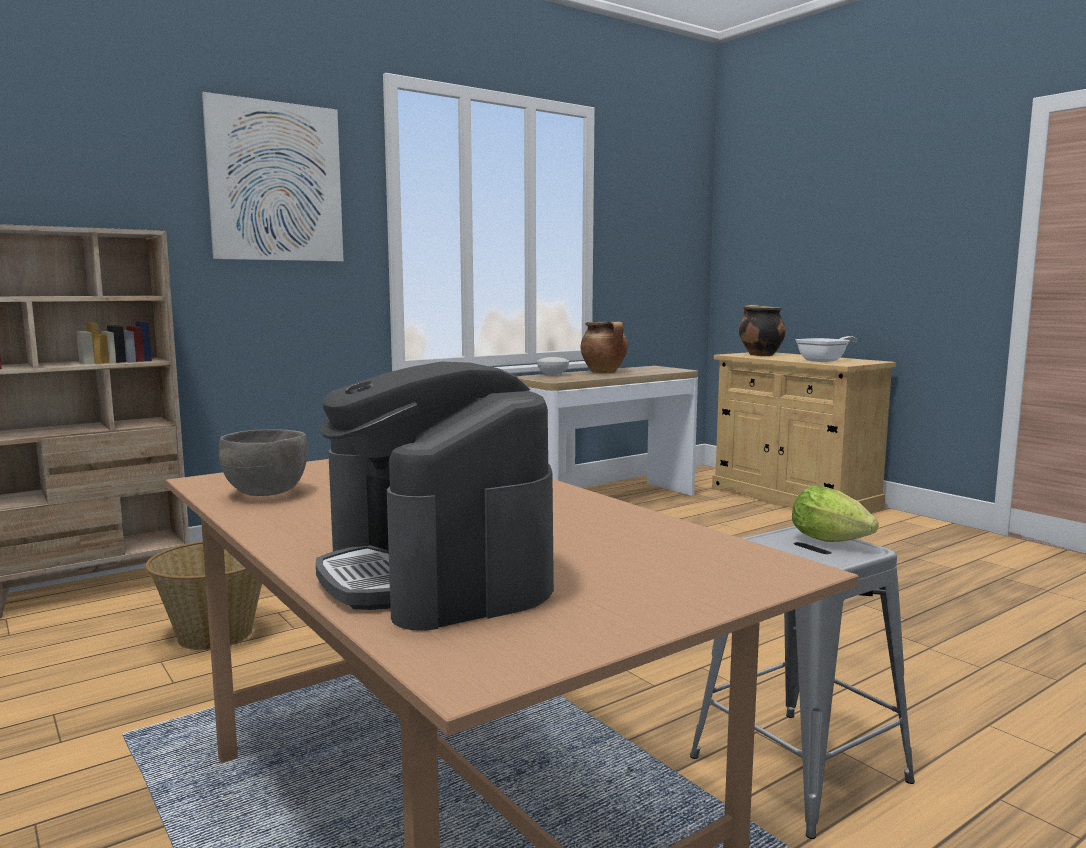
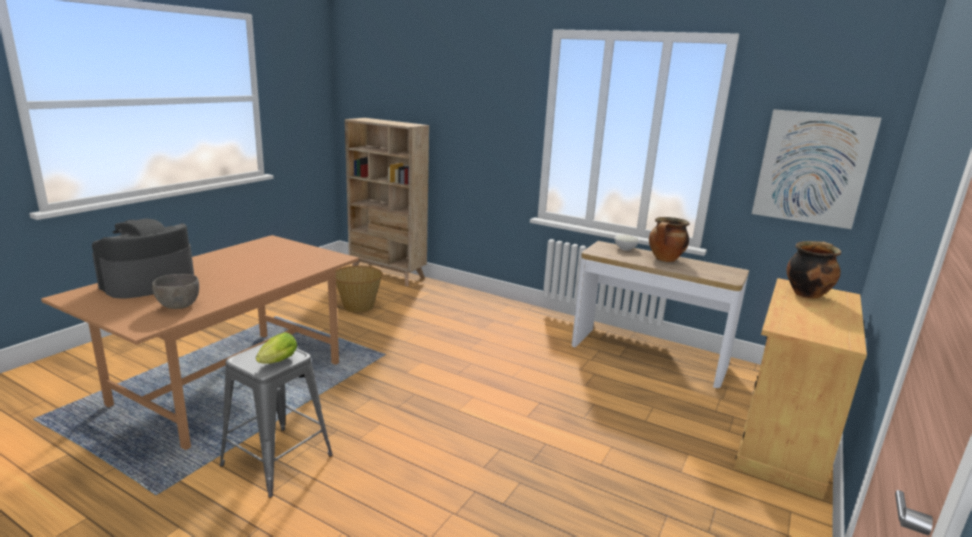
camera: 65 degrees right, 10 degrees up
(266, 493) = (251, 249): grey bowl -> grey bowl (178, 306)
(276, 182) = (485, 100): picture -> picture (812, 168)
(825, 361) = (802, 320): frying pan -> none

